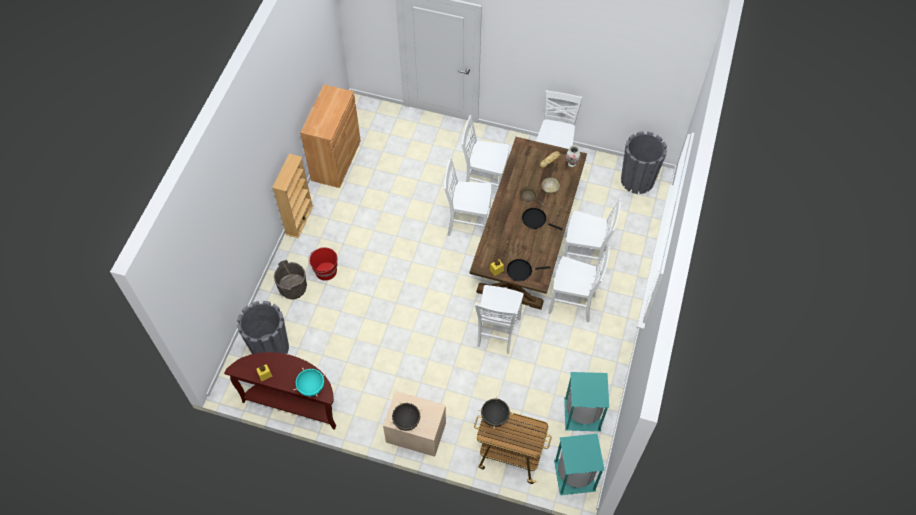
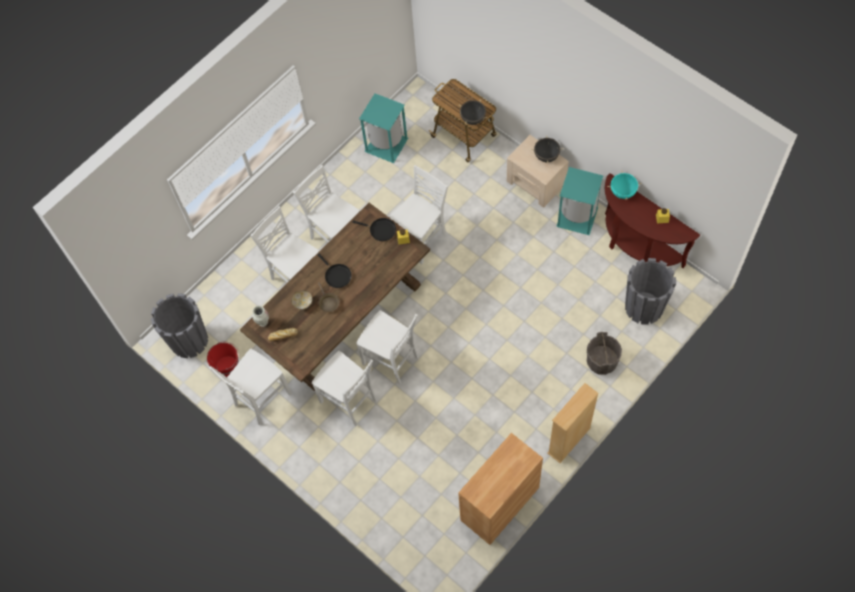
camera: 150 degrees left, 5 degrees up
(325, 271) = (561, 367): red bucket -> red bucket (227, 366)
(574, 475) = (421, 104): turquoise trash can -> turquoise trash can (577, 217)

